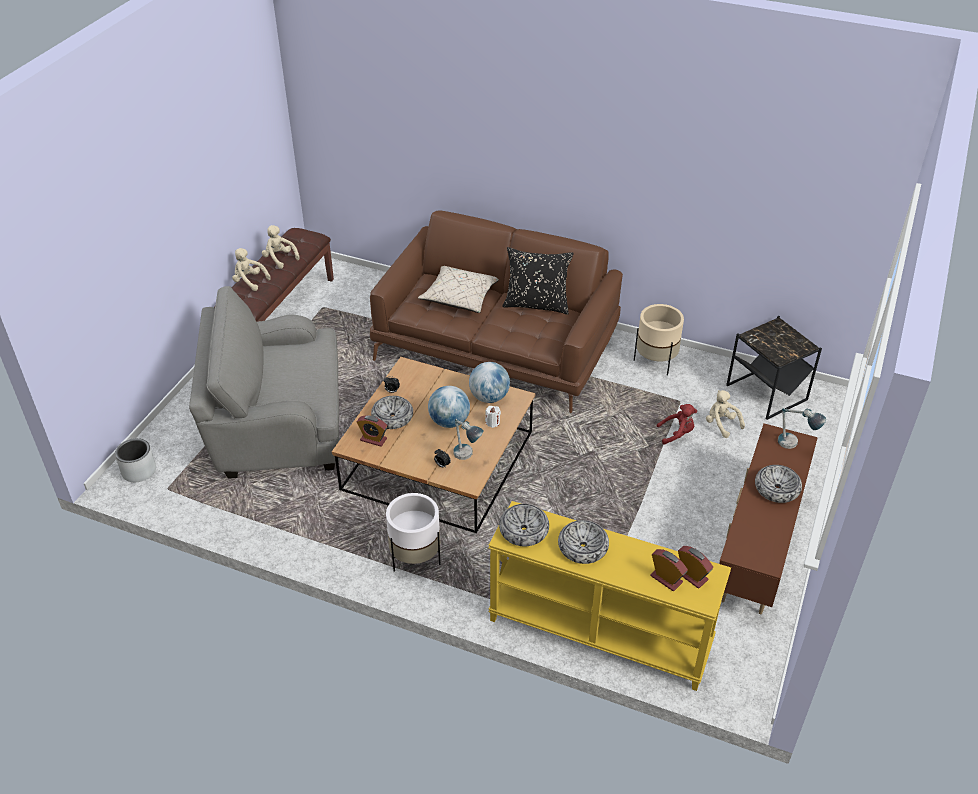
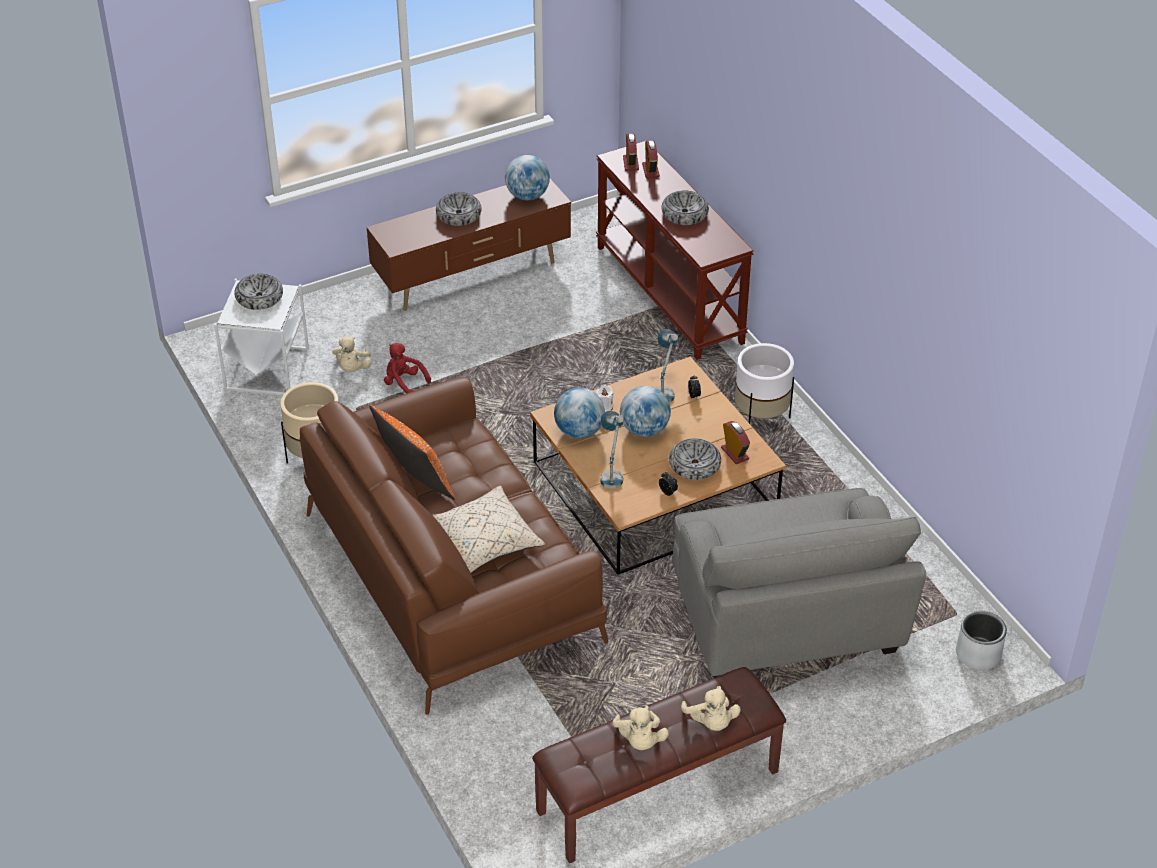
camera: 140 degrees left, 0 degrees up
(277, 426) = (787, 621): grey armchair -> grey armchair turned 45 degrees clockwise
(524, 530) = (715, 244): bowl -> bowl (259, 297)
(536, 304) = (414, 482): black pillow -> orange pillow
(598, 633) = (670, 294): yellow console table -> brown console table
(758, 542) = (527, 196): none -> globe
(766, 392) = (266, 370): black side table -> white side table
(794, 446) = (396, 230): table lamp -> table lamp (611, 473)

